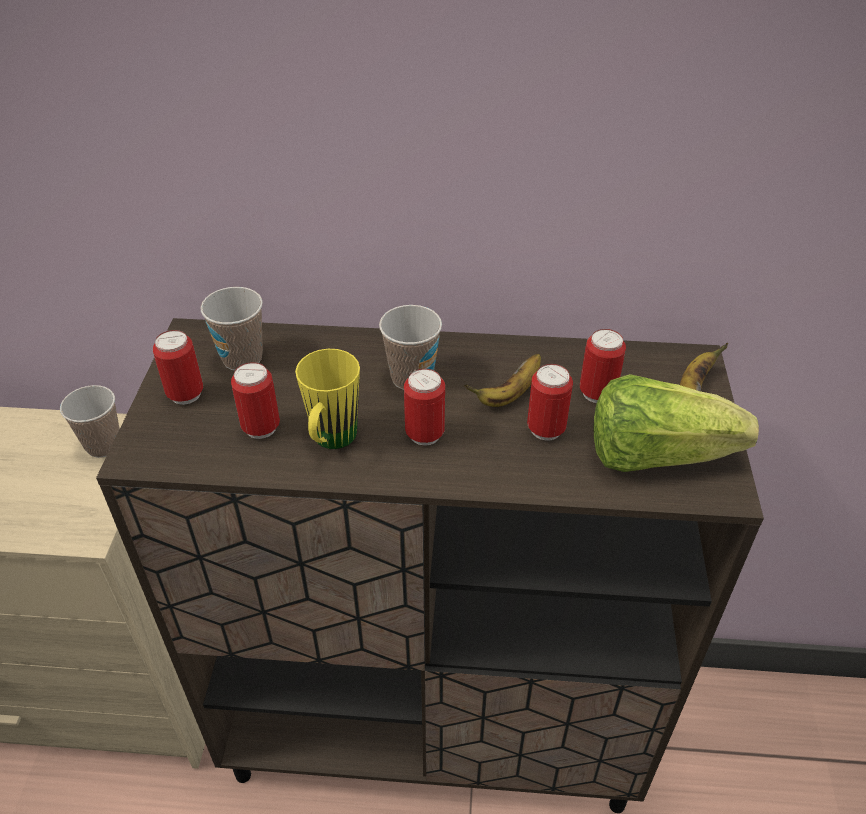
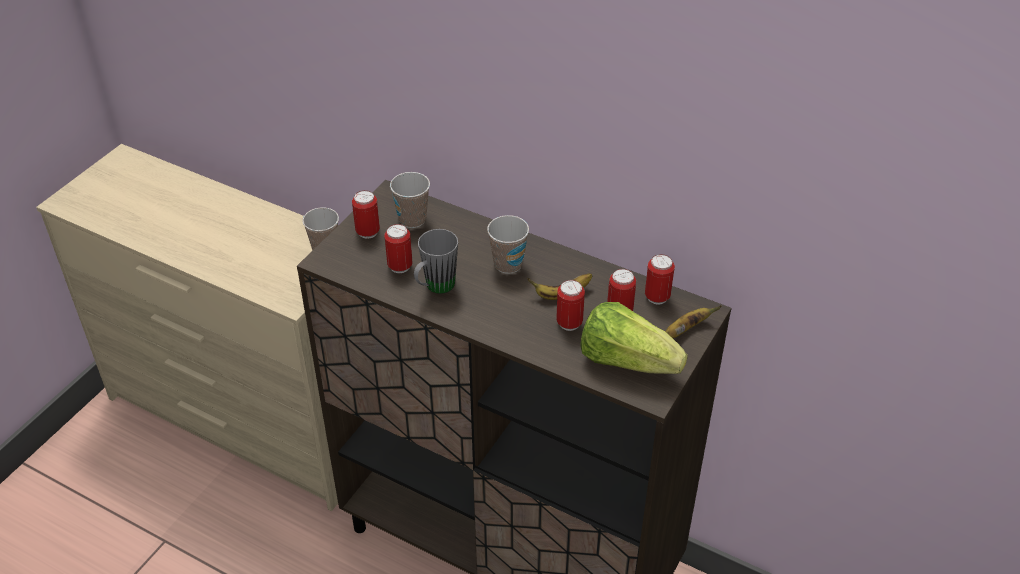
camera: 25 degrees right, 0 degrees up
(331, 442) = (435, 288): yellow mug -> grey mug
(424, 434) = (493, 301): can -> can (657, 297)

